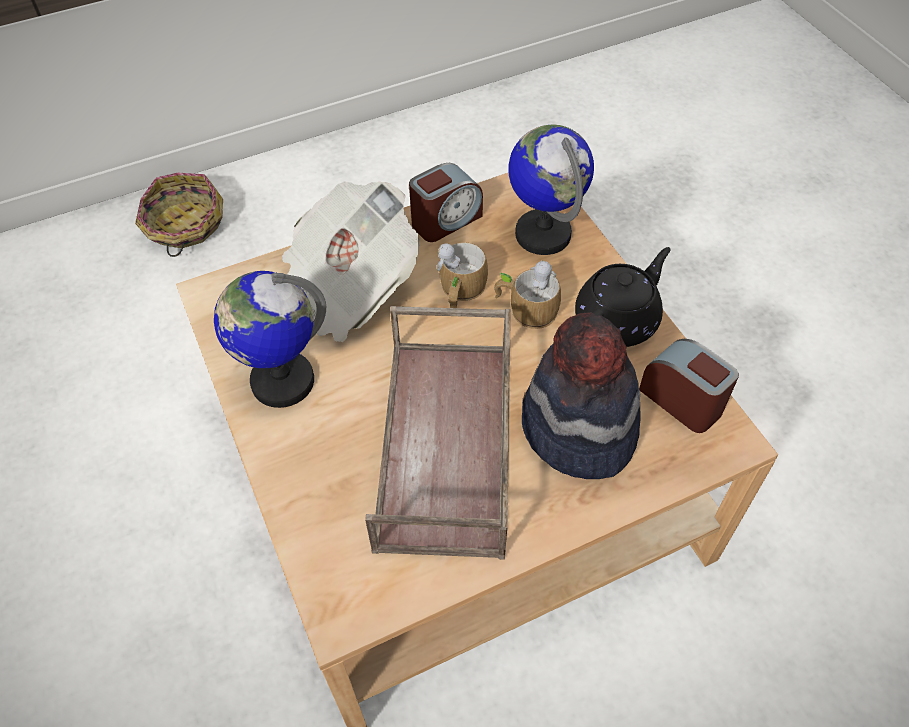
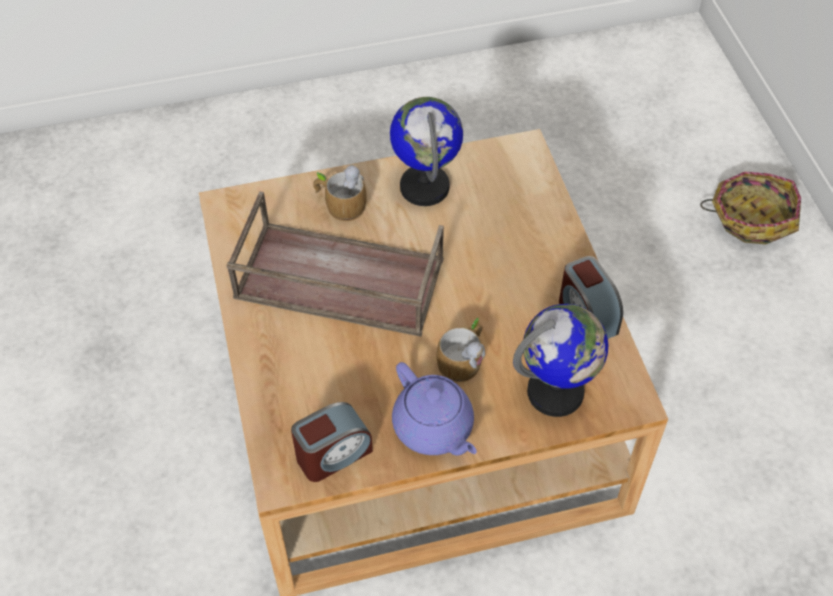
camera: 100 degrees right, 0 degrees up
(344, 289) = (512, 232): newspaper -> none
(460, 291) = (494, 313): mug -> mug (340, 204)
(577, 429) = (326, 368): hat -> none
(617, 320) = (434, 428): black teapot -> purple teapot

